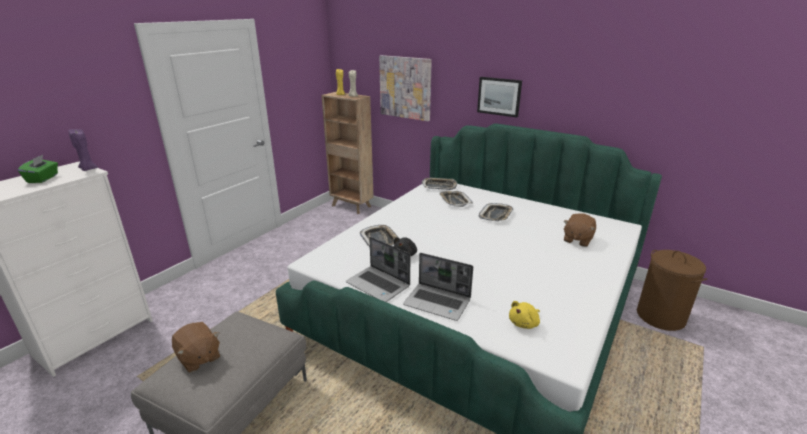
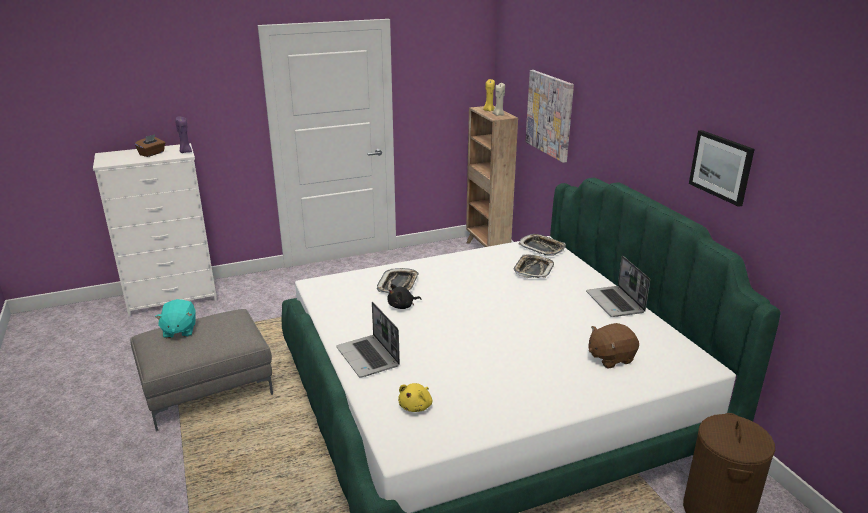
camera: 35 degrees right, 0 degrees up
(43, 178) = (152, 153): green tissue box -> brown tissue box
(198, 358) = (179, 330): brown plush toy -> turquoise plush toy
(379, 285) = (342, 323): laptop -> laptop (615, 303)
(496, 215) = (556, 299): tray -> none
(499, 96) = (629, 148): picture -> picture (721, 167)
(524, 323) = (416, 406): yellow plush toy -> yellow plush toy turned 60 degrees counterclockwise

